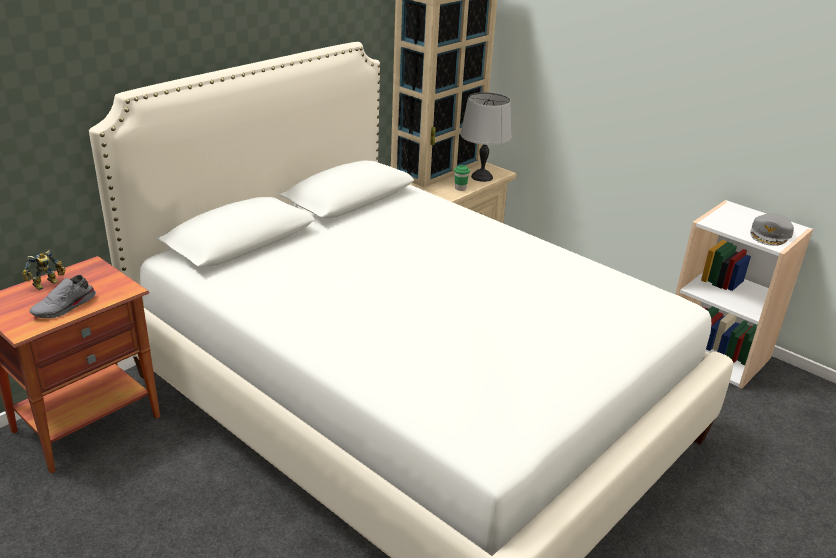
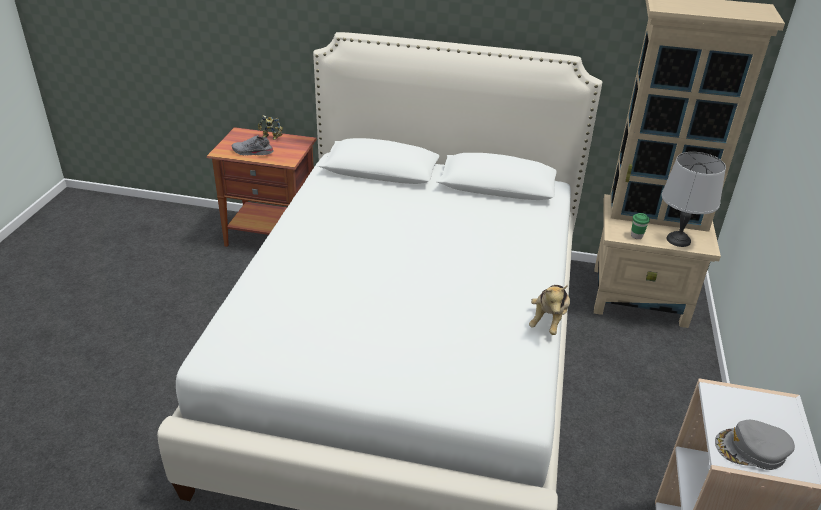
camera: 60 degrees right, 5 degrees up
(570, 254) = (548, 320): none -> plush toy

